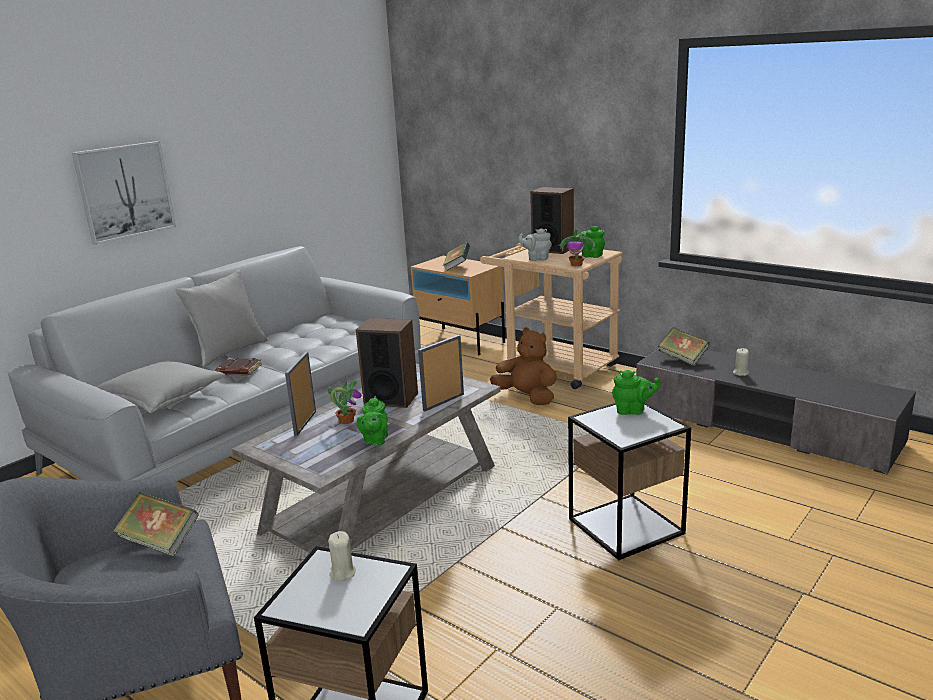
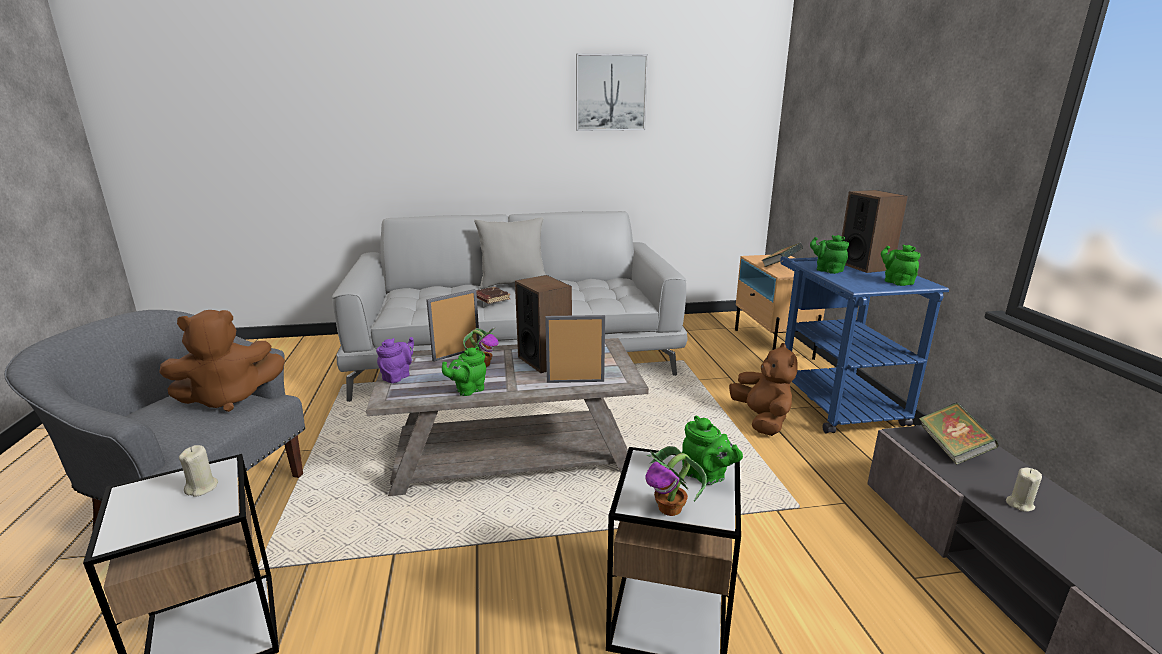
camera: 40 degrees right, 0 degrees up
(125, 191) = (480, 136): picture -> picture (611, 93)
(160, 542) = (229, 398): book -> brown plush toy
(162, 398) = (418, 301): grey pillow -> none
(291, 458) = (398, 376): none -> purple teapot
(537, 258) = (827, 270): grey teapot -> green teapot
(553, 366) = (832, 400): beige cart -> blue cart
(577, 264) = (860, 286): potted plant -> potted plant (670, 509)

